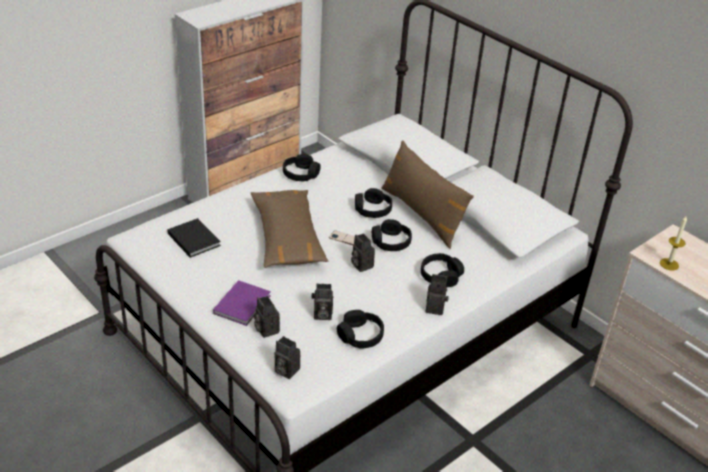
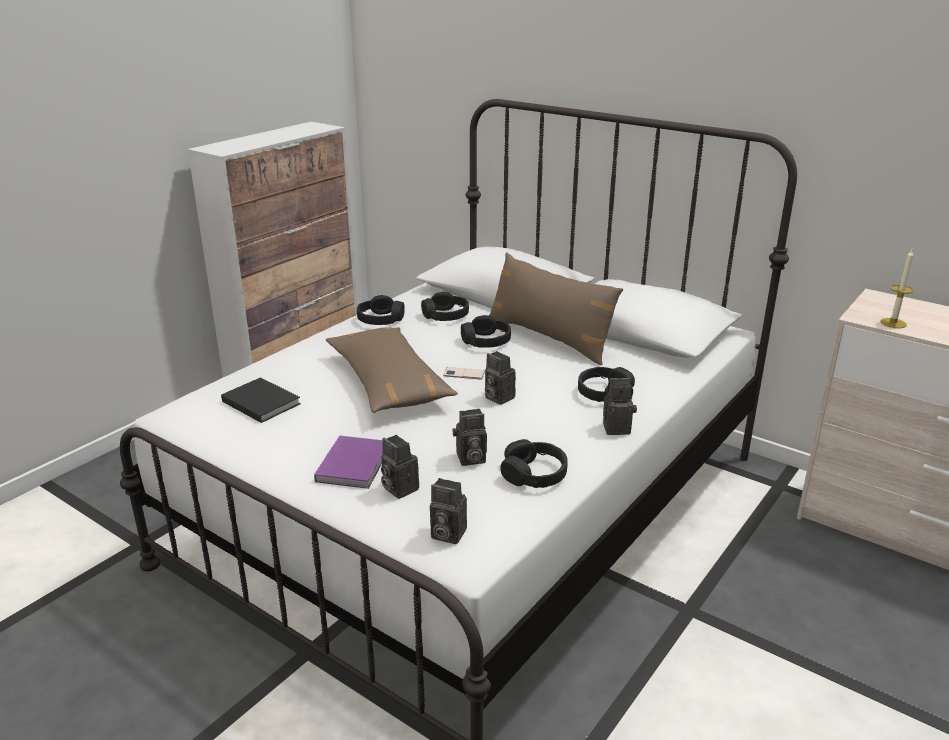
camera: 10 degrees left, 10 degrees down
(390, 242) = (524, 369): black headphones -> black headphones (445, 315)

